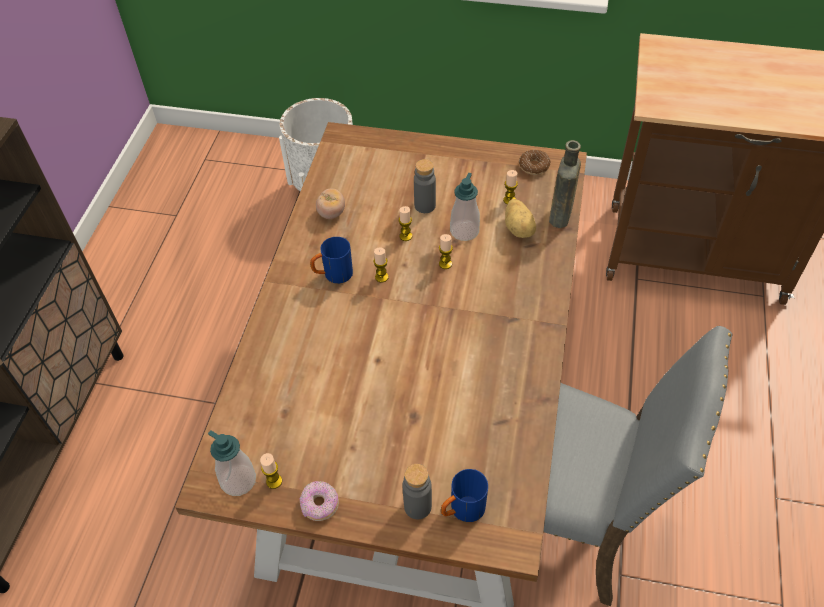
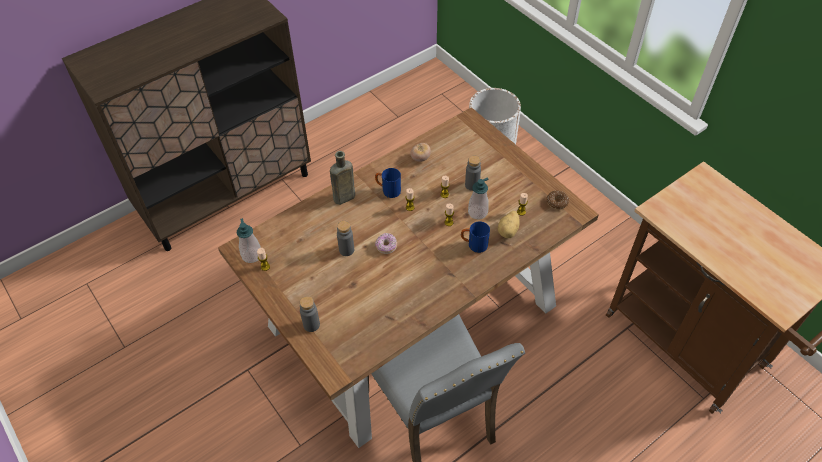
camera: 40 degrees right, 0 degrees up
(319, 505) = (272, 291): donut -> donut (386, 246)
(359, 381) = (346, 250): none -> grey bottle
(462, 510) = (328, 342): blue mug -> blue mug (474, 245)
(560, 217) = (538, 240): brown bottle -> brown bottle (343, 198)

